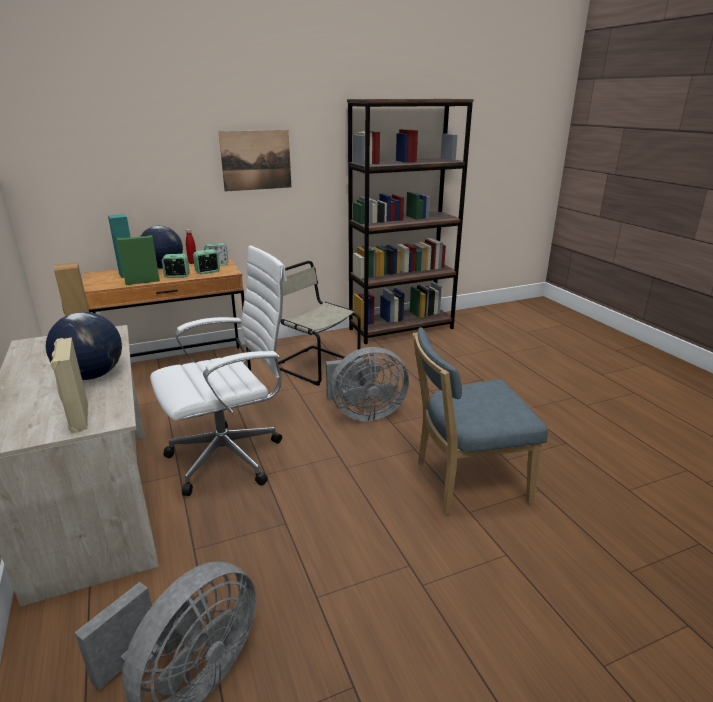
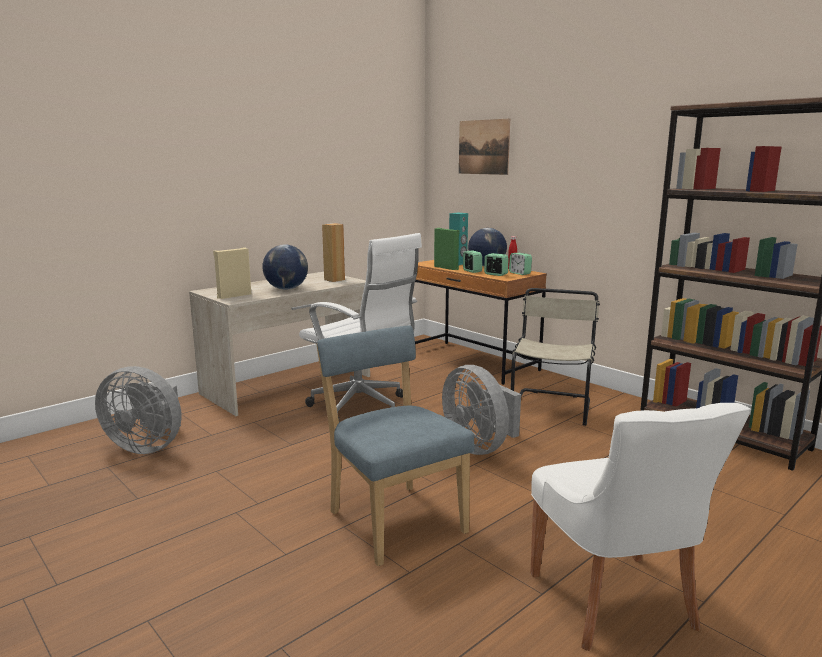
camera: 70 degrees right, 10 degrees down
(256, 160) = (589, 178): picture -> picture (483, 147)
(576, 422) = (615, 604): none -> white chair

